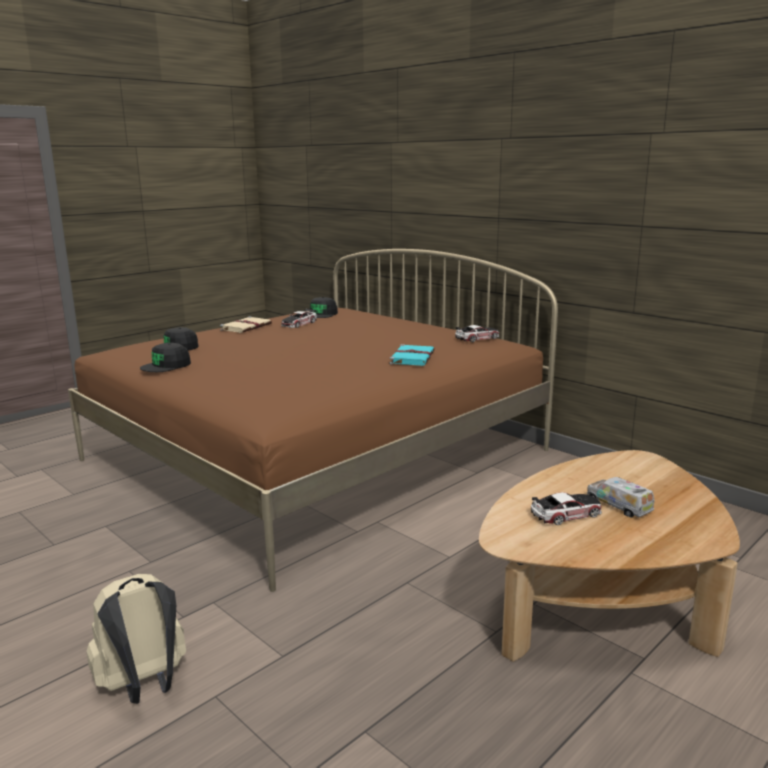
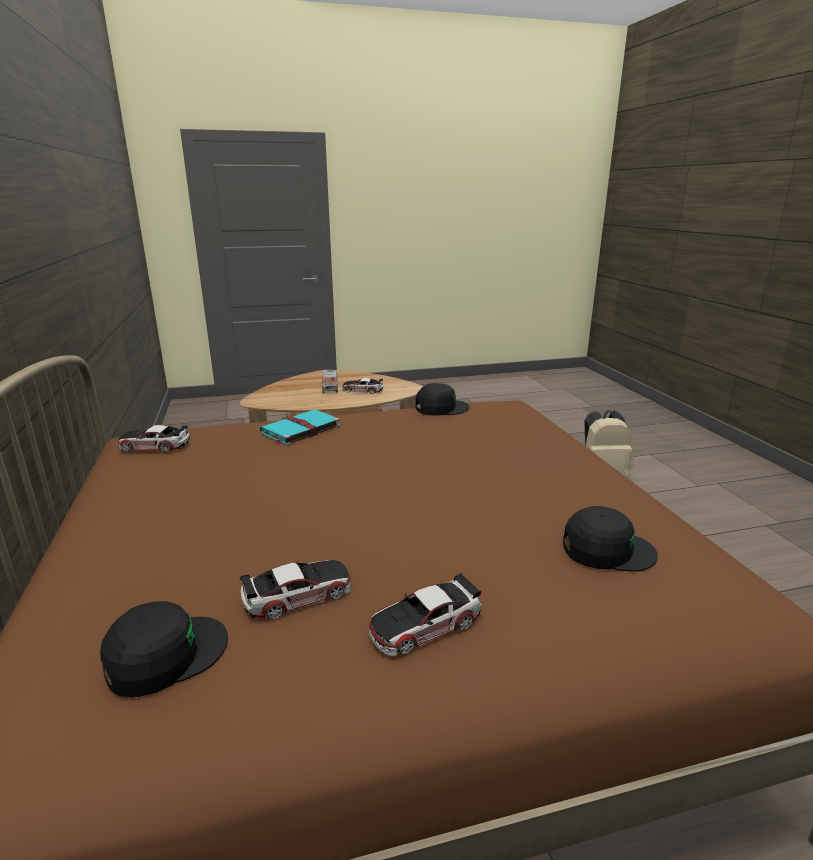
camera: 150 degrees left, 5 degrees up
(166, 366) = (615, 492): black cap -> black cap (441, 408)
(246, 327) = (424, 625): beige book -> toy car

